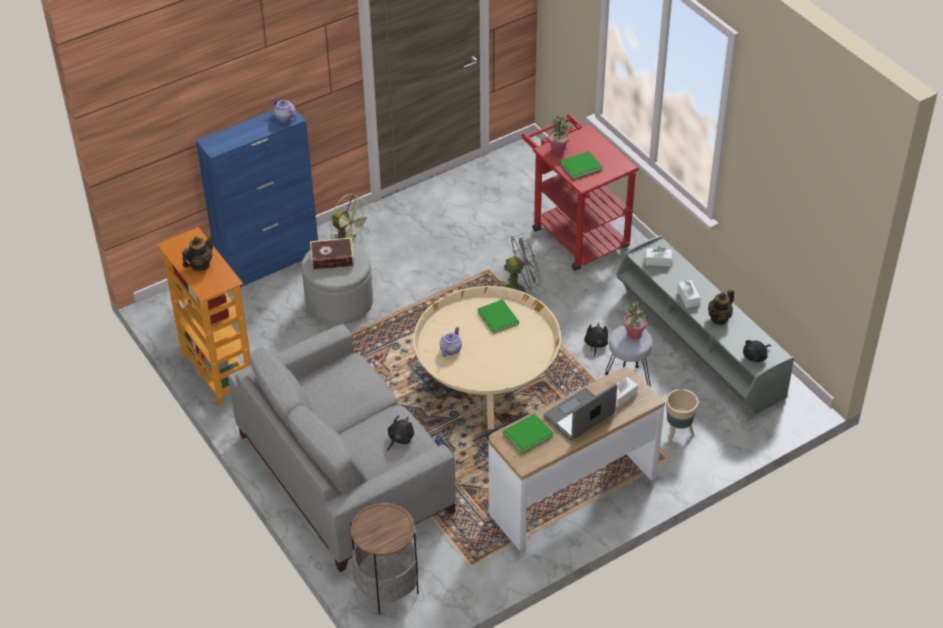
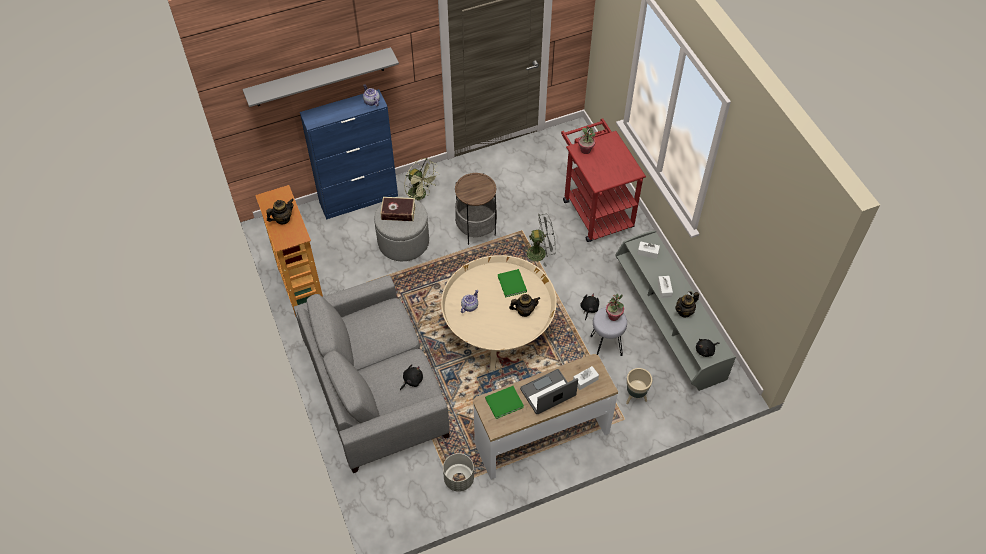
camera: 10 degrees right, 10 degrees up
(219, 91) = (319, 77): none -> grey shelf
(387, 588) = (384, 493): side table -> side table (476, 229)
(478, 557) = (458, 479): none -> grey planter
(521, 345) = (524, 311): none -> teapot
(582, 166) = (601, 168): green book -> none

